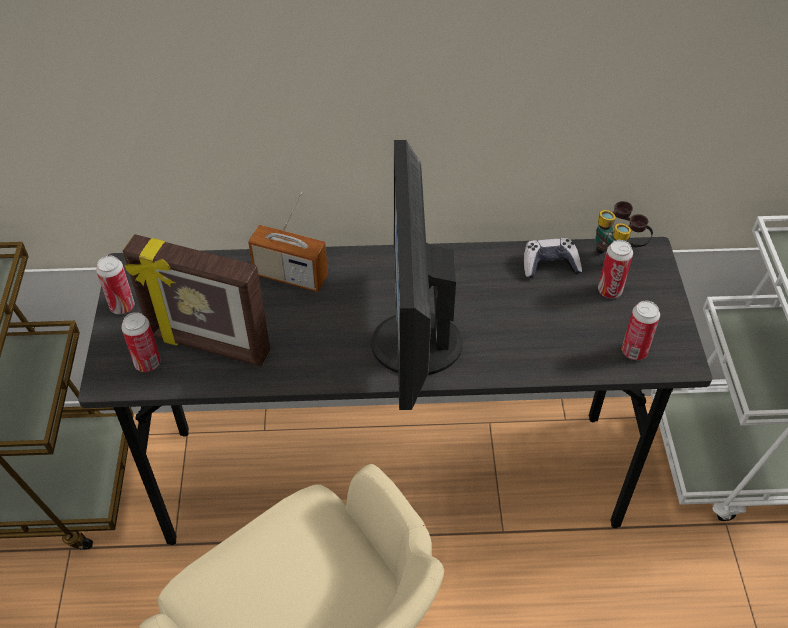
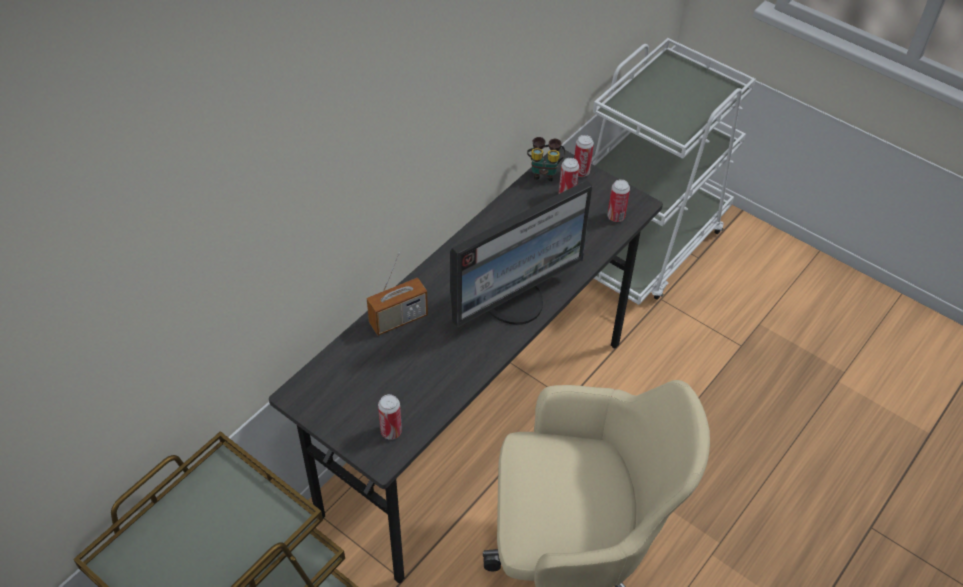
camera: 50 degrees left, 0 degrees up
(122, 306) = (327, 417): can -> can (581, 172)
(208, 346) = (410, 393): picture frame -> none
(413, 345) = (514, 300): monitor -> monitor turned 75 degrees counterclockwise
(549, 265) = (522, 204): game controller -> none

